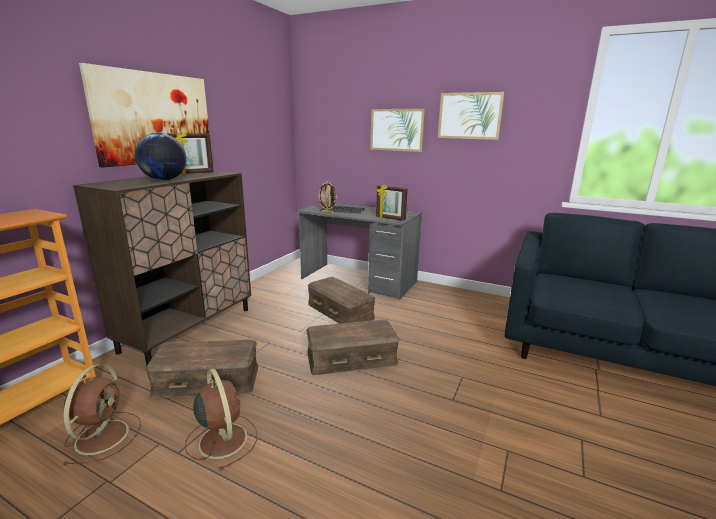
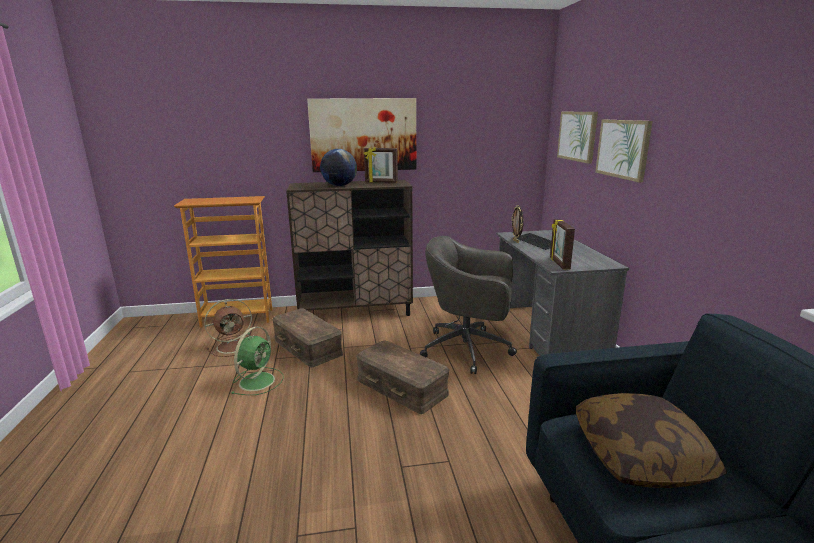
camera: 55 degrees right, 0 degrees up
(222, 439) = (258, 380): brown fan -> green fan
(339, 311) = (469, 350): brown storage box -> grey office chair
(470, 116) = (699, 133): picture -> picture (577, 136)
(587, 294) = (640, 456): none -> pillow

